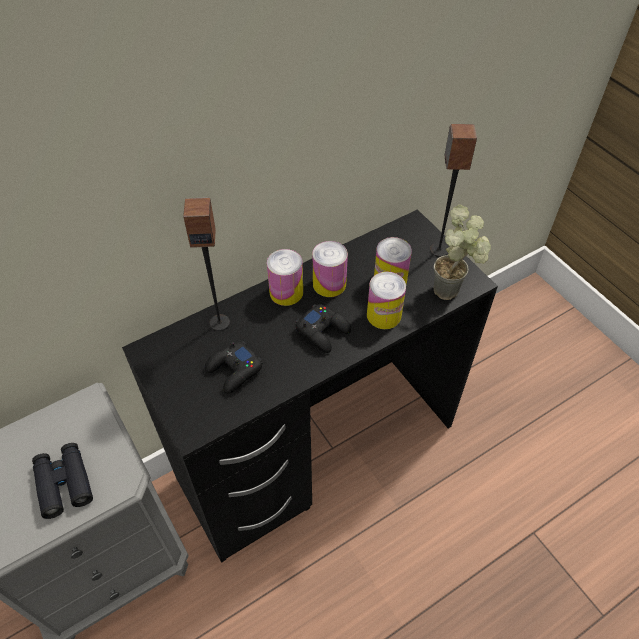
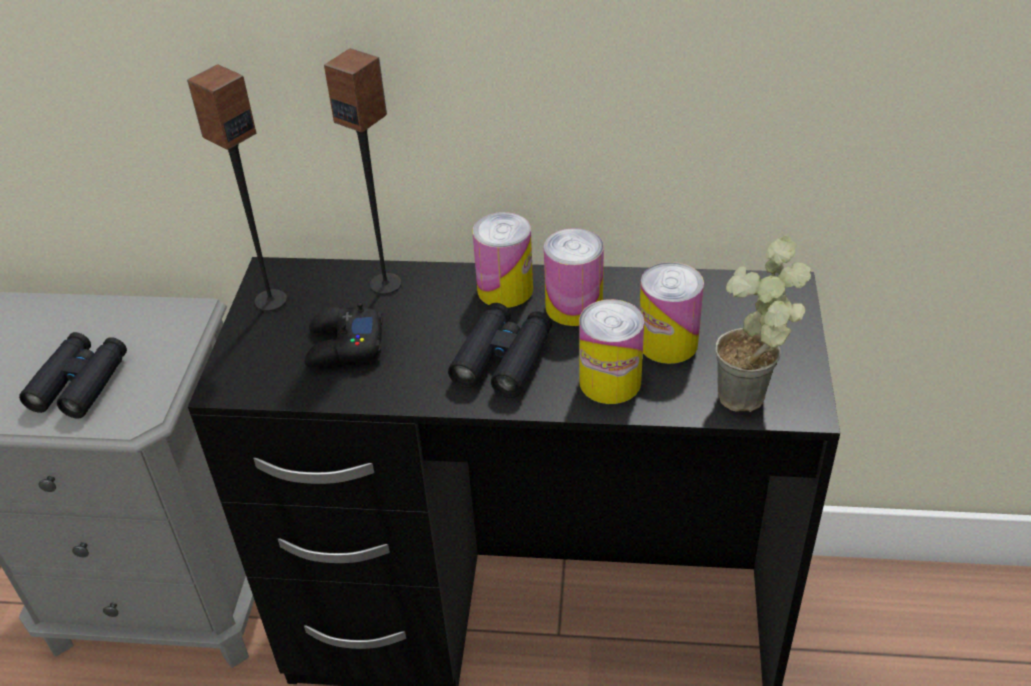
camera: 40 degrees right, 10 degrees down
(323, 331) = (503, 359): black game controller -> black binoculars
(438, 250) = (789, 338): speaker -> speaker (270, 300)

